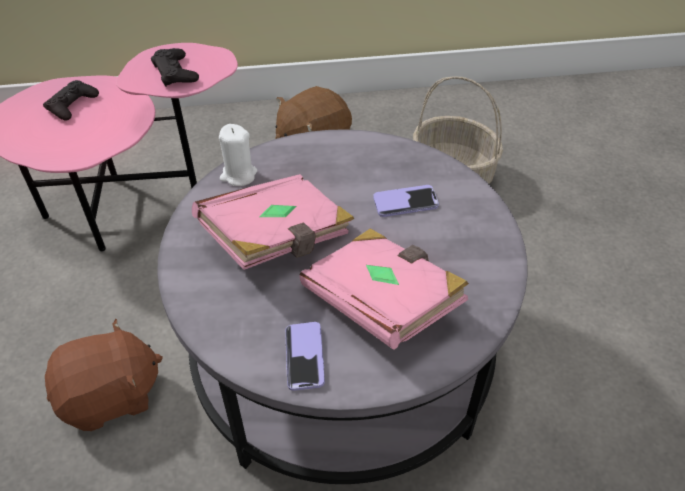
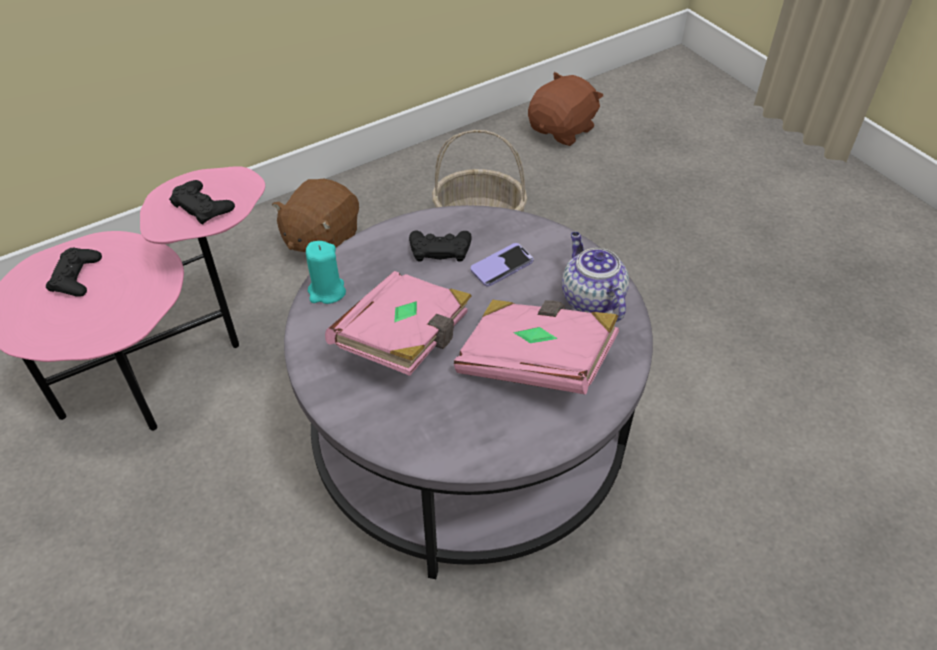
camera: 25 degrees left, 0 degrees up
(111, 396) = (258, 570): brown plush toy -> brown plush toy (562, 130)
(238, 175) = (326, 292): white candle -> turquoise candle
(304, 357) = (497, 435): phone -> none
(358, 169) = (440, 249): none -> black game controller
(473, 261) = (590, 299): none -> teapot

